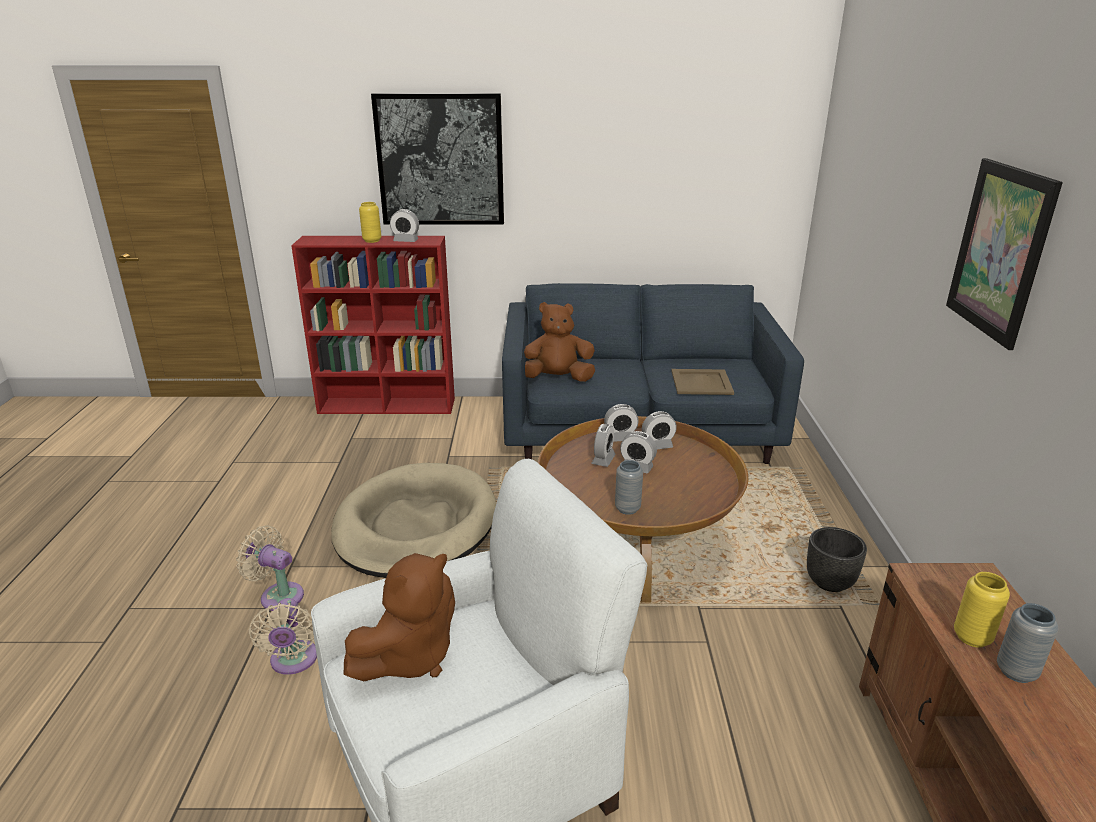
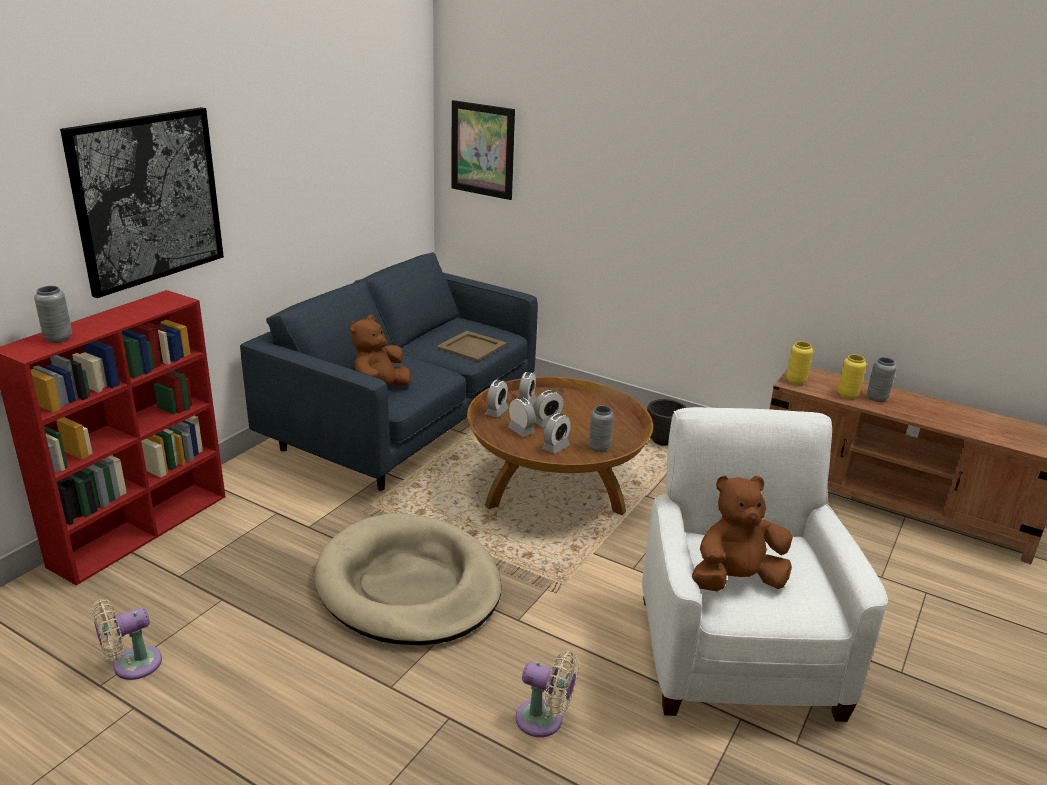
camera: 60 degrees left, 0 degrees up
(278, 595) = (433, 707): beige fan -> beige fan (132, 665)
(333, 240) = (58, 338): none -> grey vase
(372, 241) = (109, 322): yellow vase -> yellow vase (795, 381)
(405, 241) = (146, 309): alarm clock -> alarm clock (556, 447)
(410, 657) = (736, 581): brown plush toy -> brown plush toy turned 90 degrees counterclockwise
(999, 251) = (731, 178): picture -> picture (482, 150)

